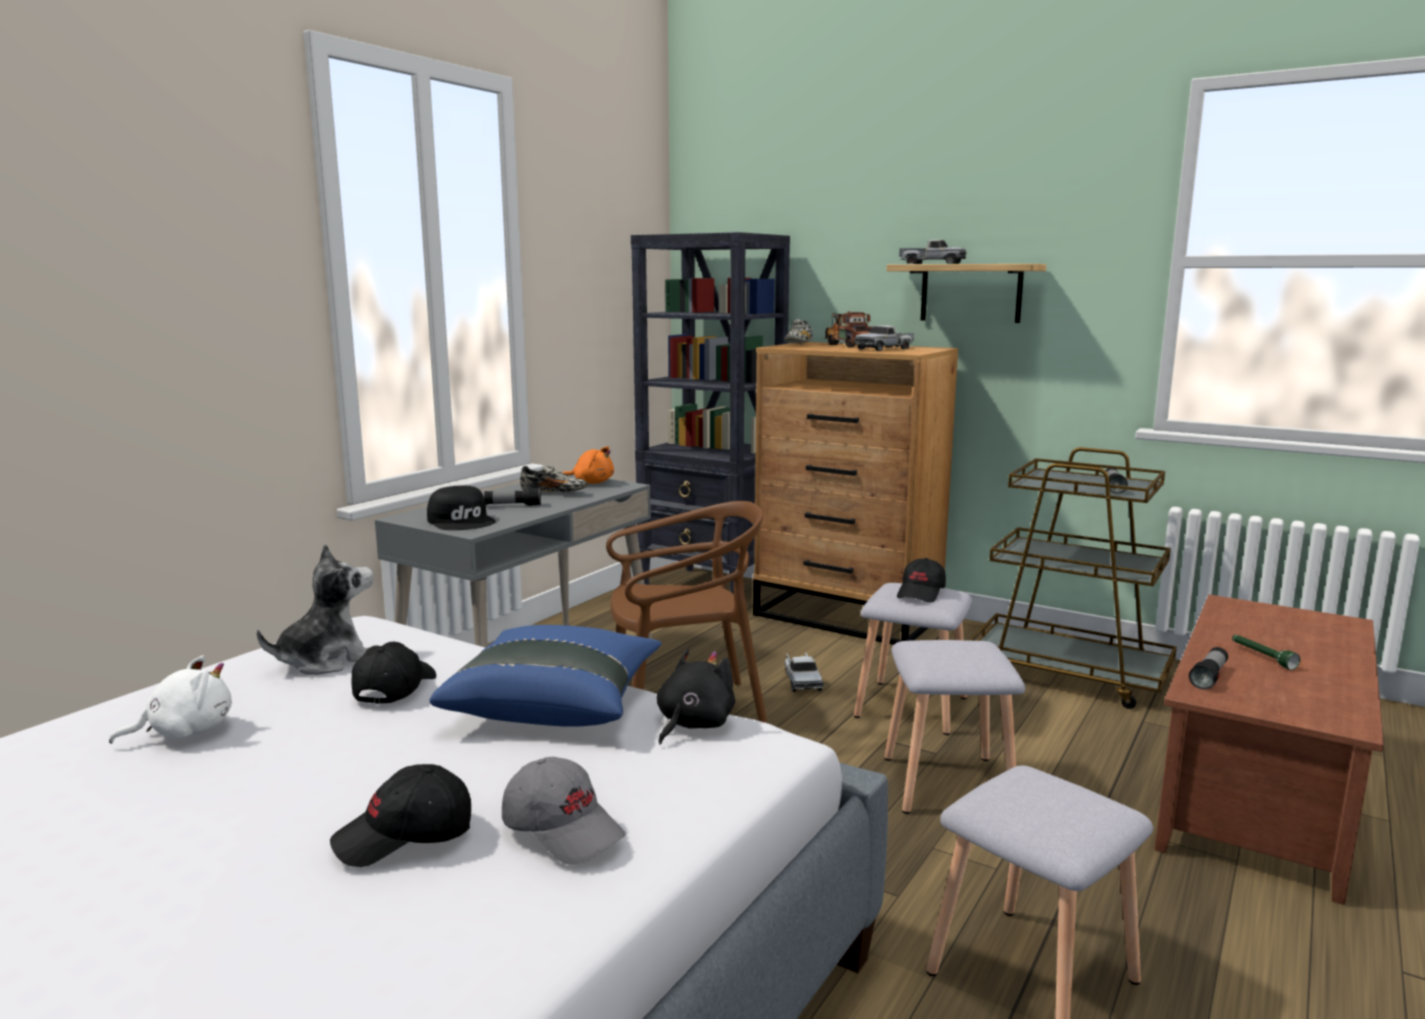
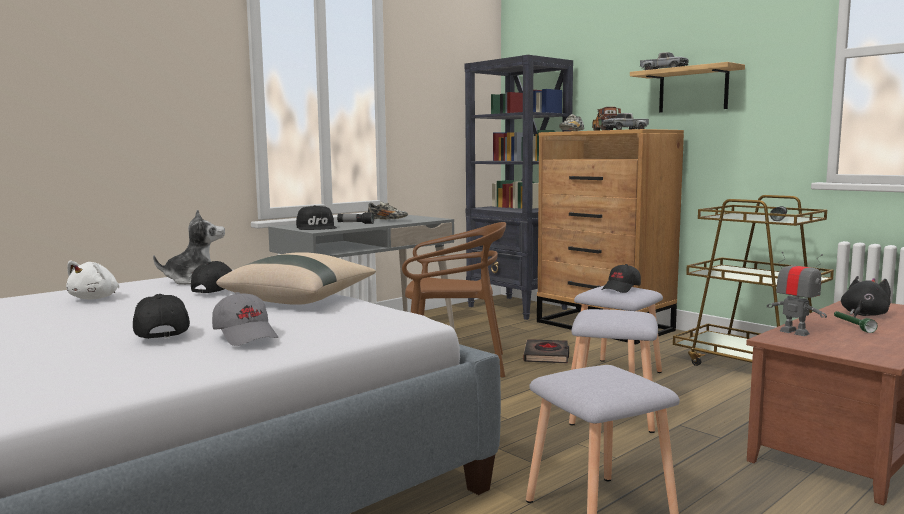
camera: 15 degrees right, 5 degrees down
(185, 732) = (96, 298): white plush toy -> white plush toy turned 120 degrees clockwise
(405, 837) = (161, 332): black cap -> black cap turned 75 degrees clockwise
(556, 705) = (300, 300): blue pillow -> beige pillow
(591, 483) = (417, 217): orange plush toy -> none
(692, 724) = (372, 310): black plush toy -> black plush toy (863, 315)
(802, 681) = (546, 356): toy truck -> black book
(1209, 677) = (795, 332): flashlight -> toy robot

